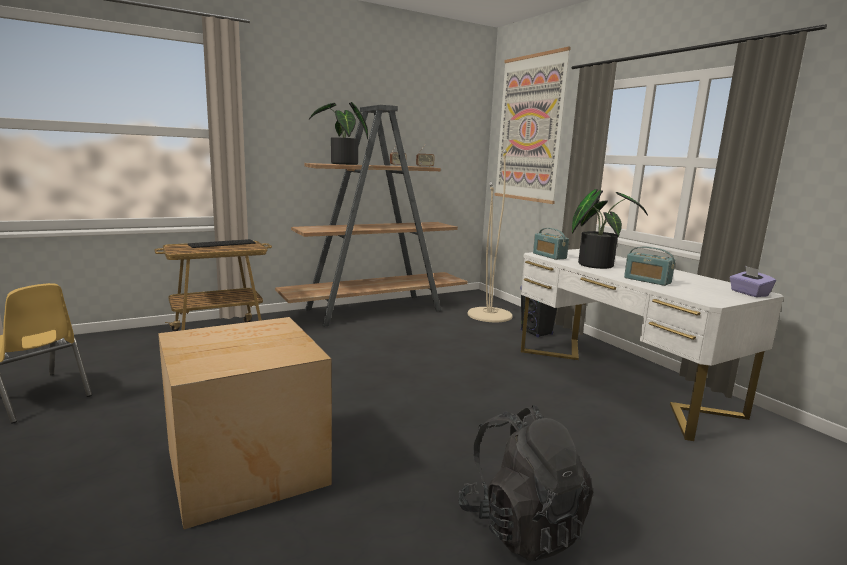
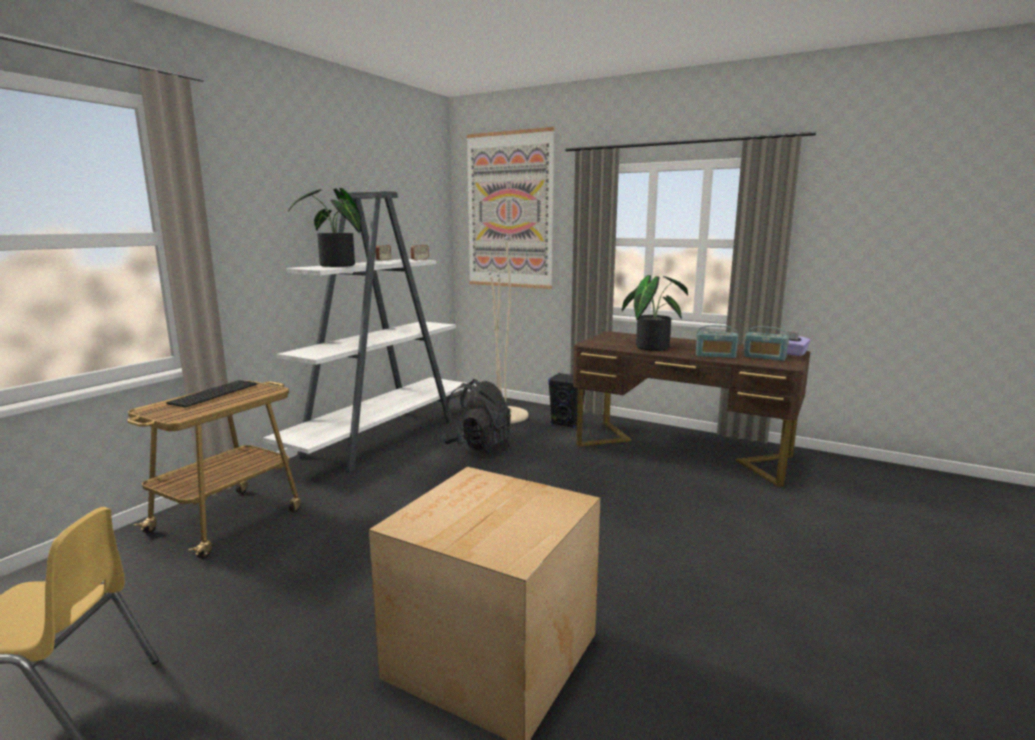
camera: 30 degrees left, 0 degrees up
(376, 310) = (382, 437): brown bookcase -> white bookcase
(521, 526) = (772, 600): black backpack -> black backpack (477, 446)
(549, 256) = (600, 344): radio -> radio (764, 357)
(619, 380) = (681, 451): white desk -> brown desk

